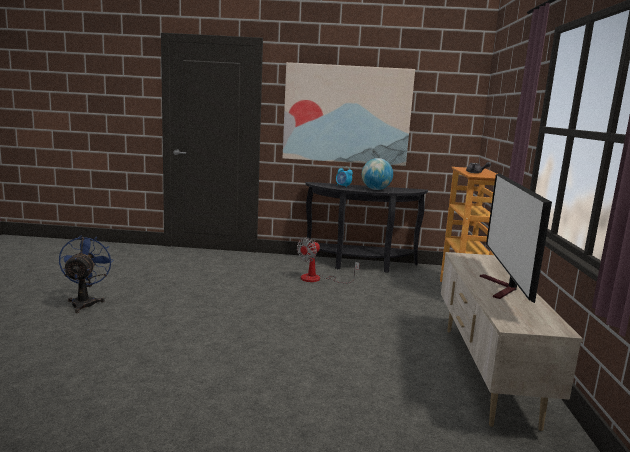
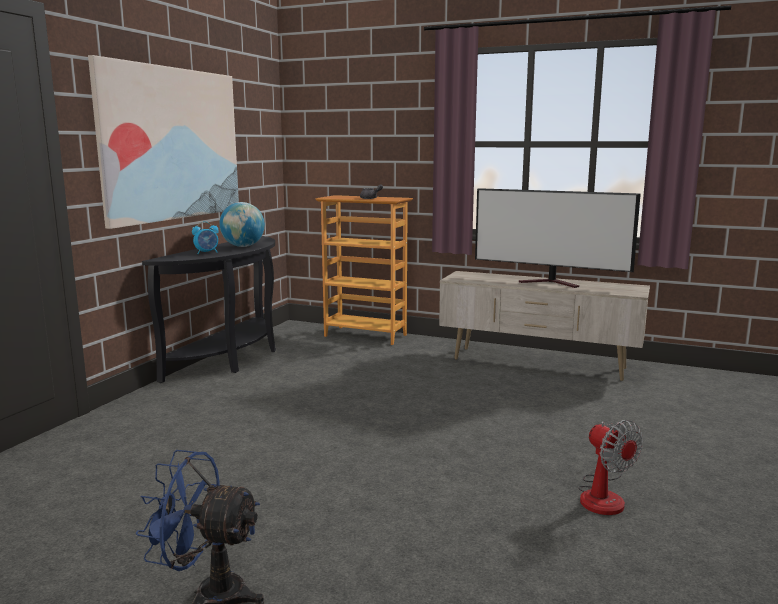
camera: 70 degrees left, 0 degrees up
(318, 279) = (264, 388): fan -> fan (603, 495)

